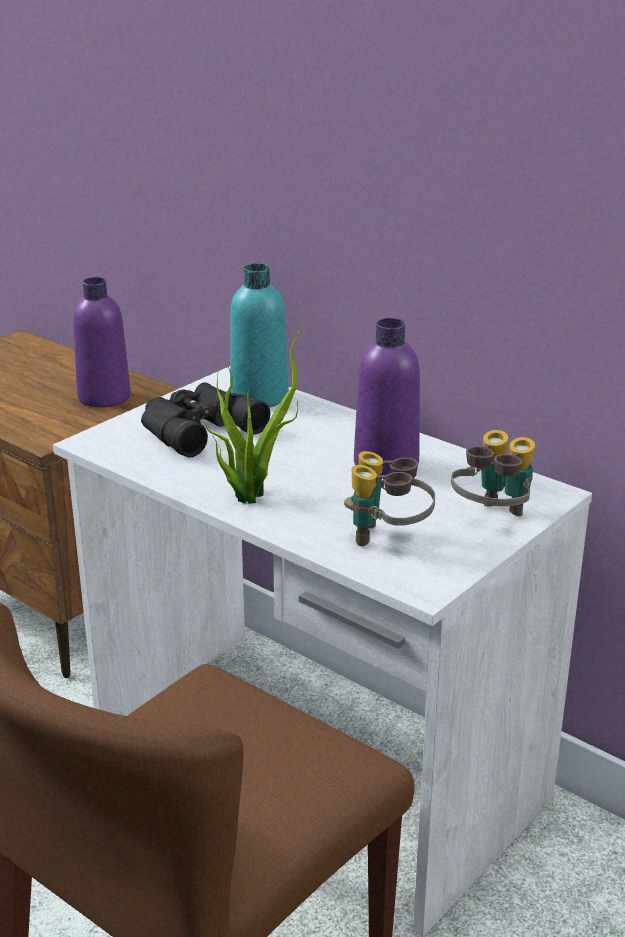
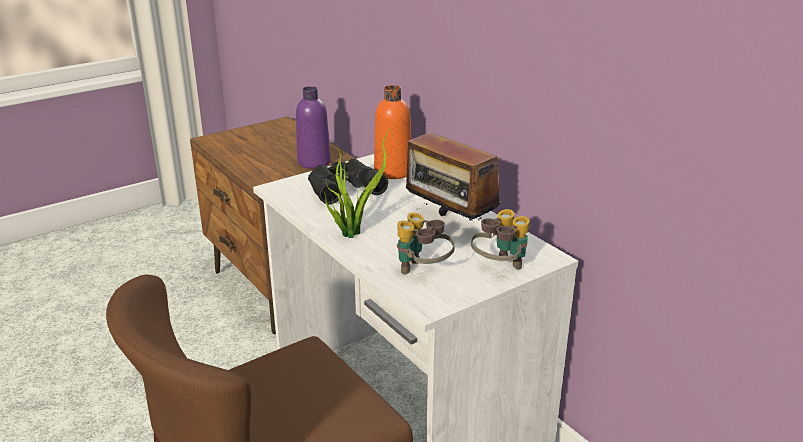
camera: 15 degrees right, 0 degrees up
(259, 397) = (393, 172): turquoise bottle -> orange bottle
(386, 465) = (449, 224): purple bottle -> radio

